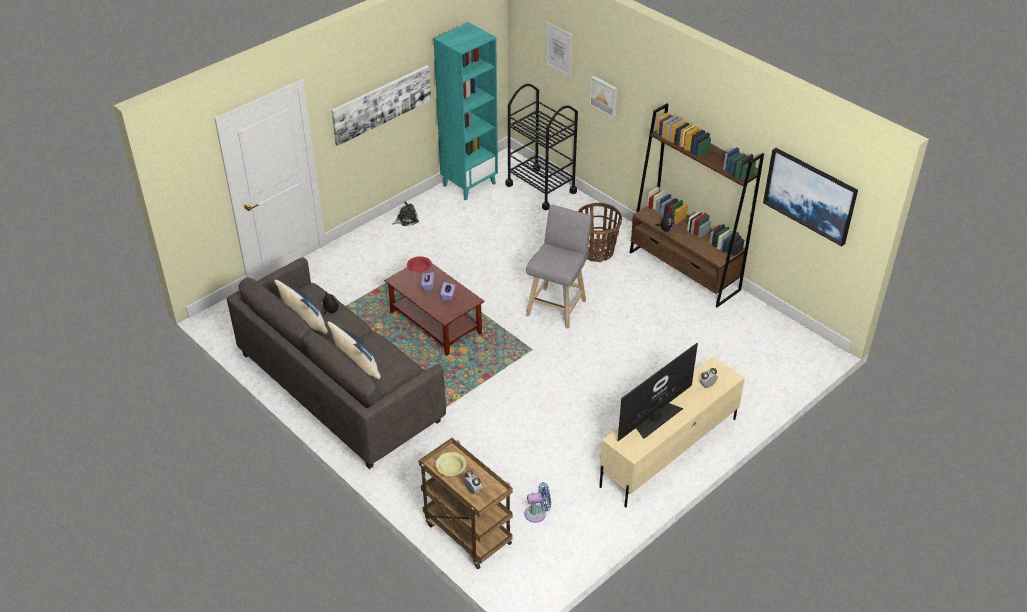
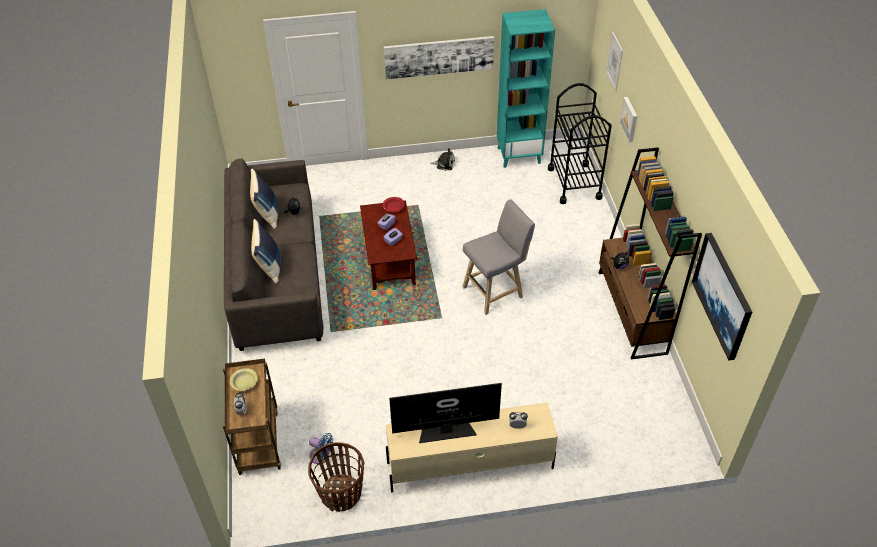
camera: 35 degrees right, 5 degrees up
(597, 251) = (571, 259): basket -> basket (341, 494)

